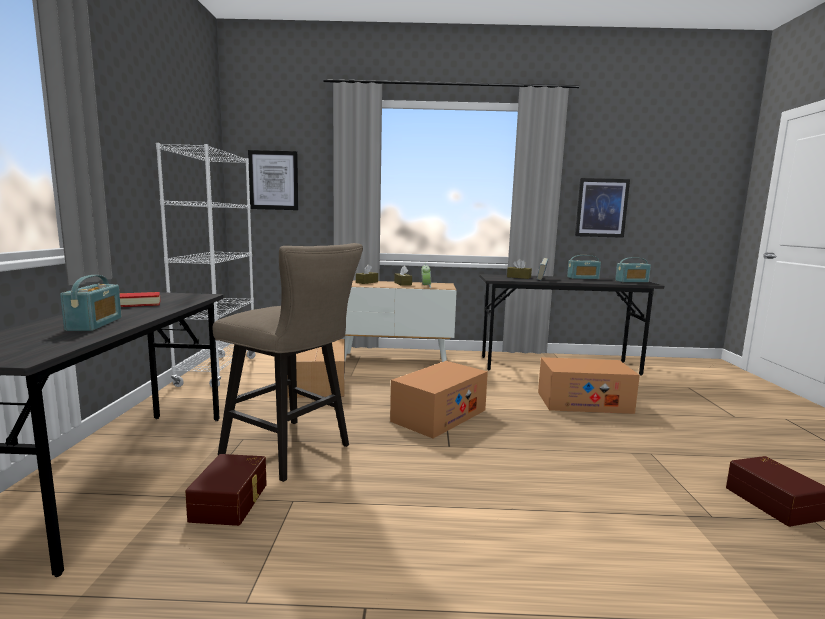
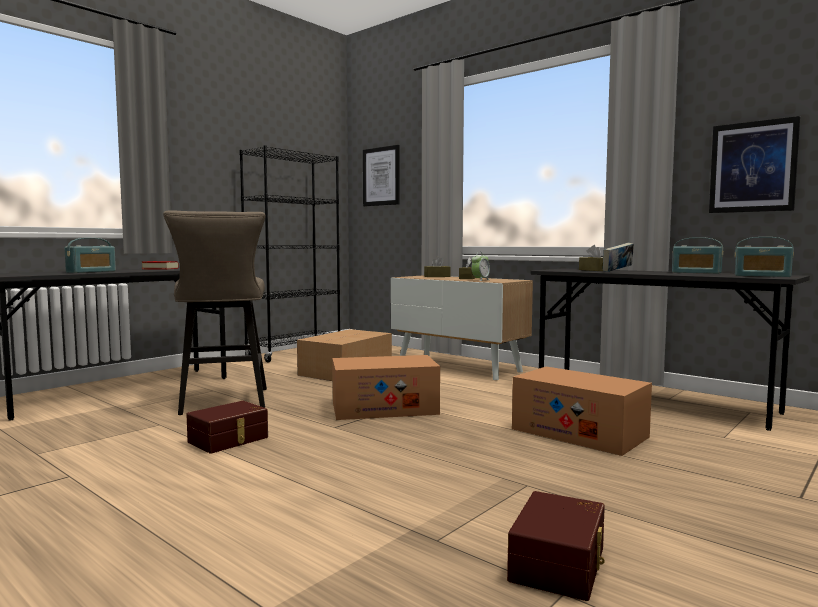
camera: 40 degrees right, 5 degrees down
(218, 371) = (294, 353): white bookcase -> black bookcase
(231, 502) = (132, 416): brown storage box -> brown storage box (229, 440)

